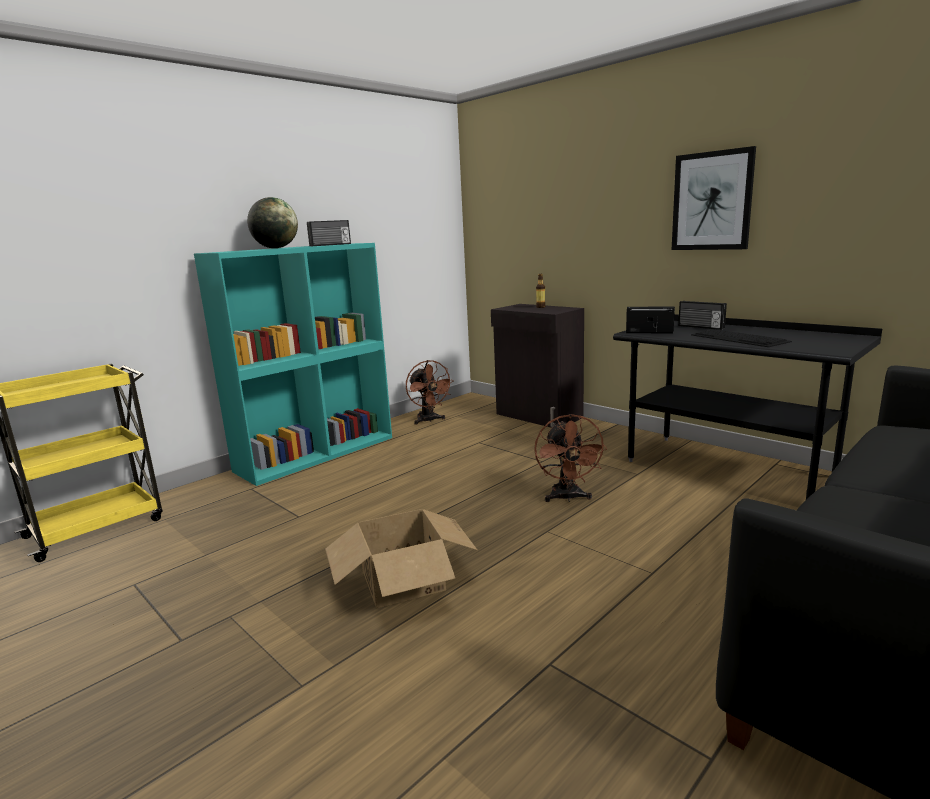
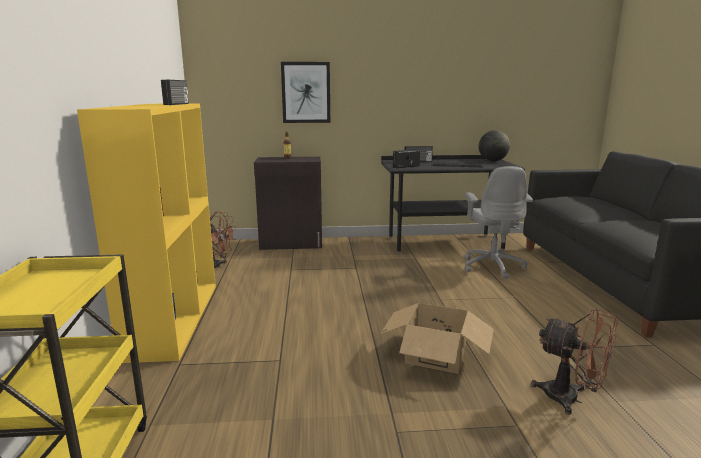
camera: 50 degrees left, 0 degrees up
(276, 248) = (142, 106): globe -> globe (492, 161)
(317, 453) = (173, 318): turquoise bookcase -> yellow bookcase
(567, 498) = (412, 281): brown fan -> brown fan (570, 399)
(712, 201) = (410, 84): picture -> picture (306, 92)
(727, 522) = (492, 266): none -> grey office chair

